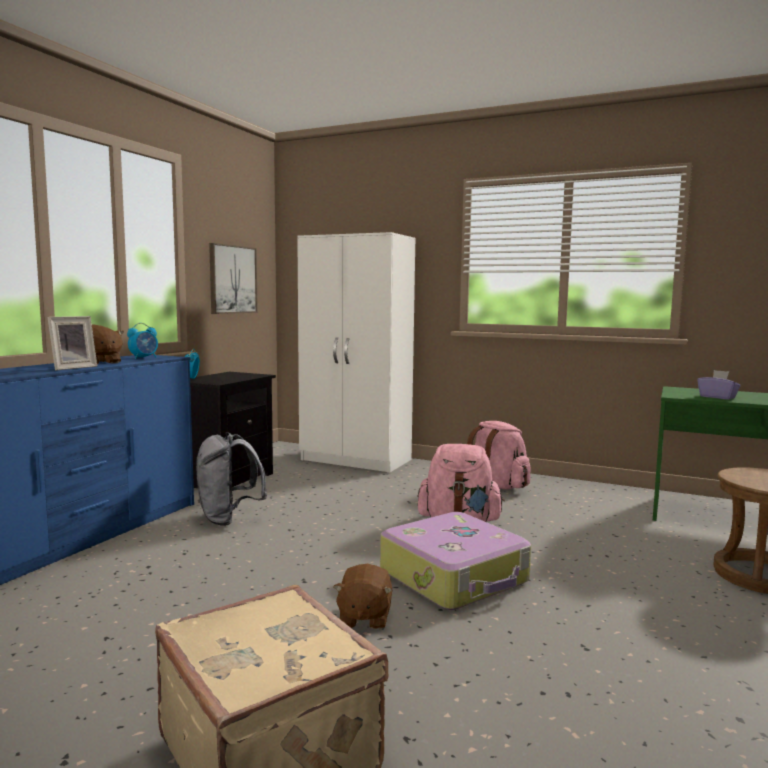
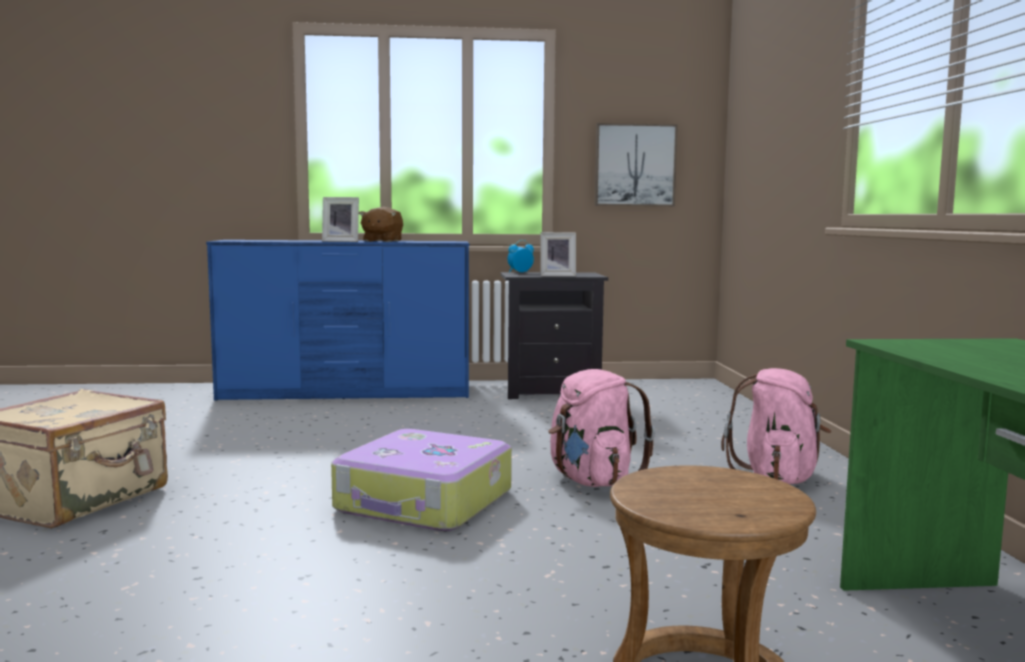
camera: 60 degrees right, 0 degrees up
(144, 358) = (434, 241): alarm clock -> none
(228, 519) = (453, 412): grey backpack -> none
(241, 378) = (557, 275): none -> picture frame
(356, 460) = (721, 411): white wardrobe -> none
(364, 617) = (294, 486): brown plush toy -> none
(717, 397) = (959, 355): purple tissue box -> none

